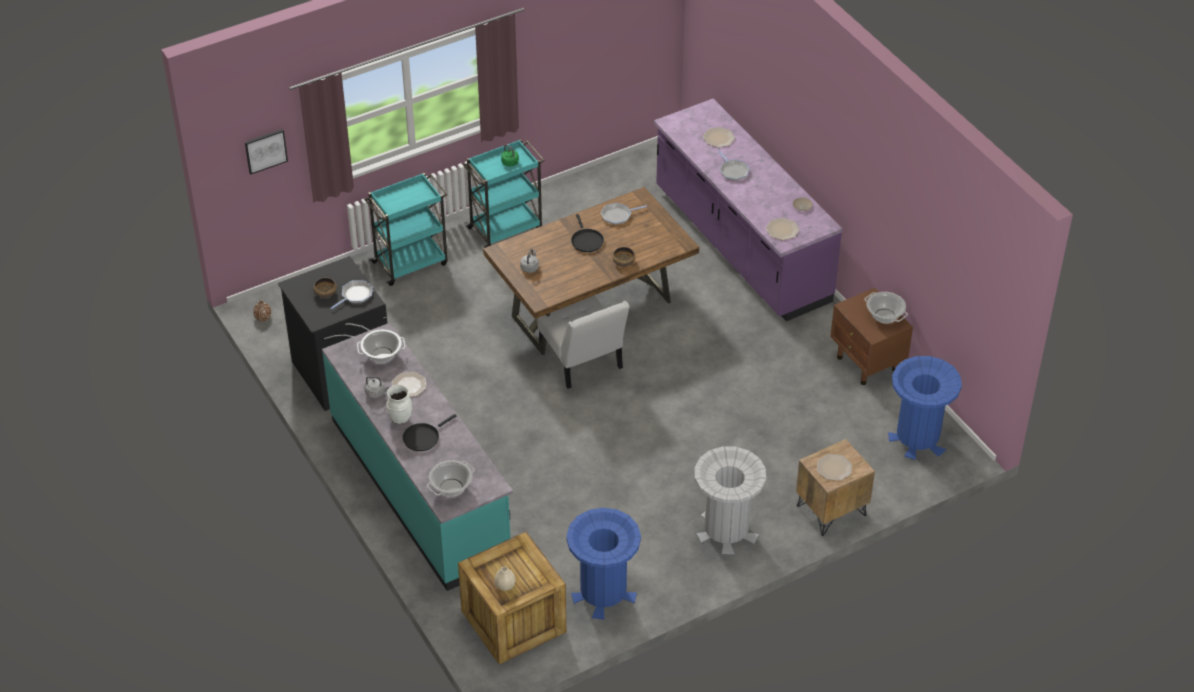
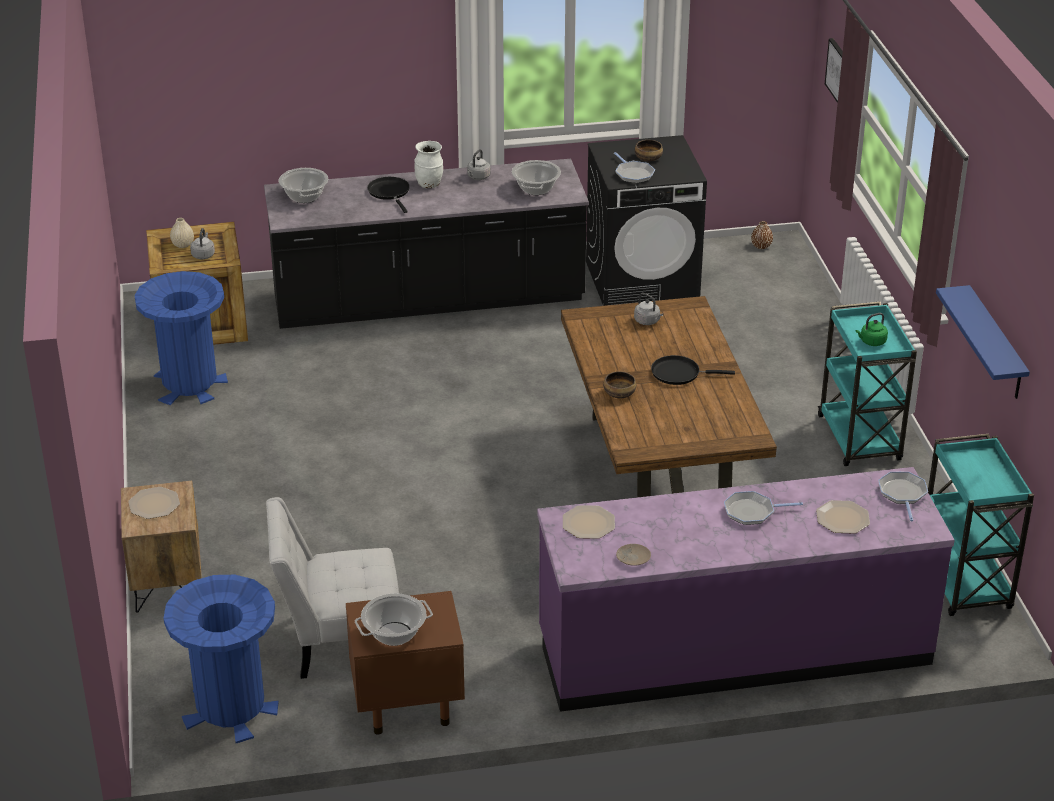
camera: 110 degrees right, 10 degrees down
(408, 385) = (476, 196): plate -> none
(411, 263) = (818, 355): turquoise cart -> turquoise cart (964, 584)
(420, 488) = (428, 300): turquoise counter -> black counter
(515, 565) = (203, 255): none -> grey kettle
(570, 67) = (996, 344): none -> blue shelf
(582, 362) = (562, 447): white chair -> white chair (339, 641)
(618, 215) = (720, 409): frying pan -> frying pan (902, 494)
(726, 530) = (206, 491): grey trash can -> none

